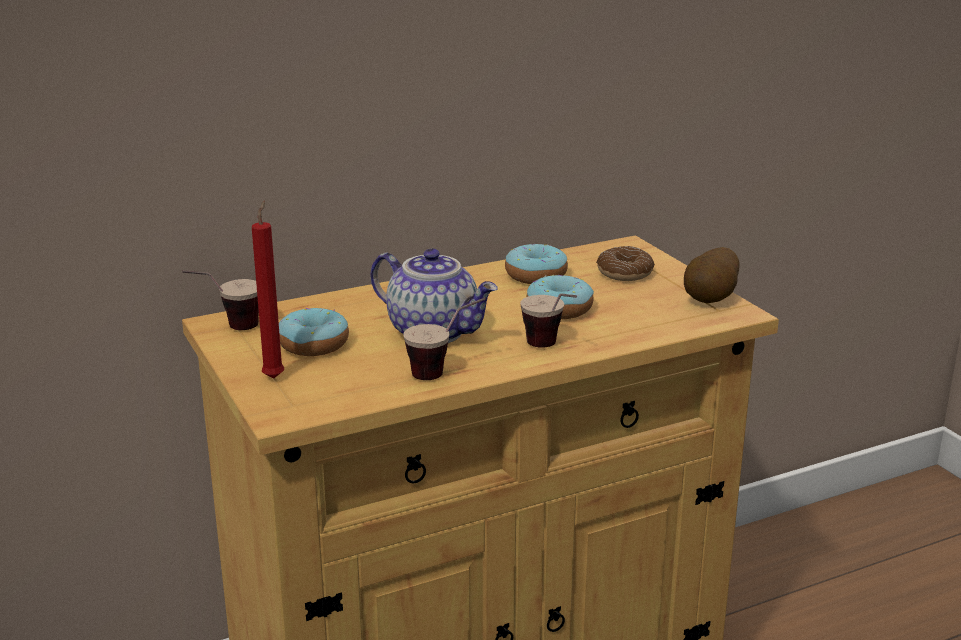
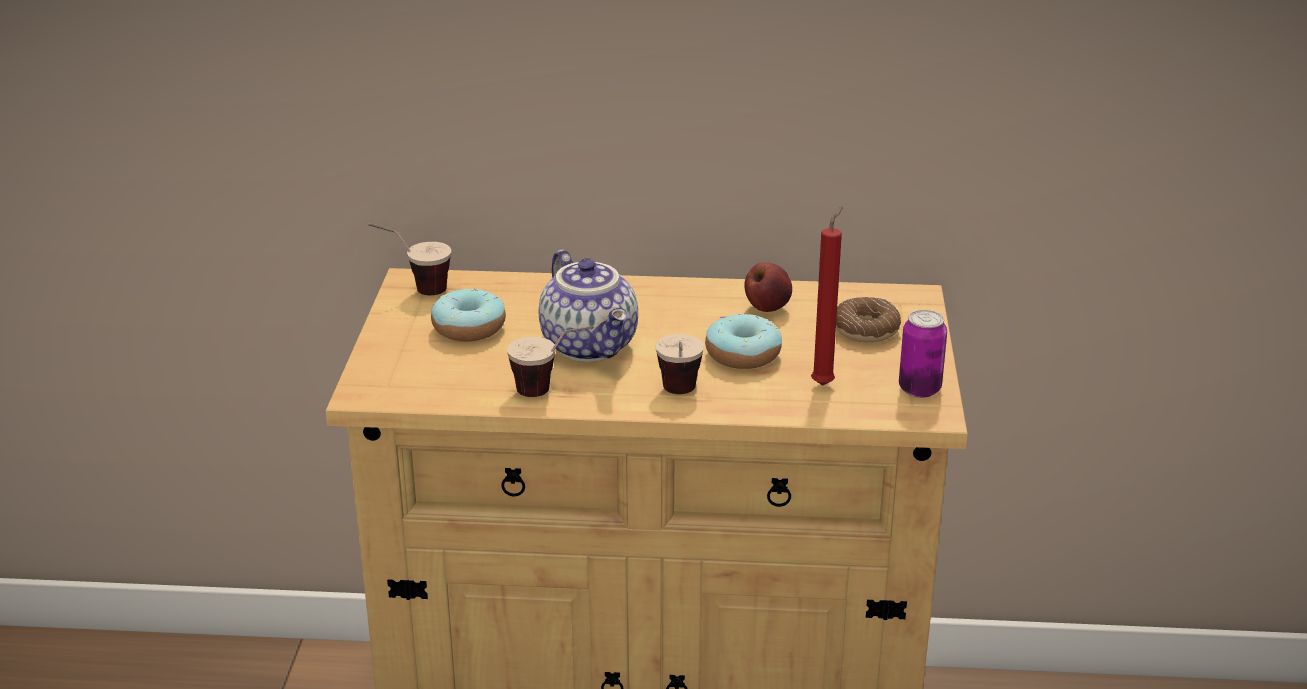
camera: 30 degrees right, 5 degrees up
(274, 376) = (401, 351): red candle -> red candle (824, 383)
(535, 275) = (767, 308): donut -> apple
(711, 300) = (919, 389): potato -> can

